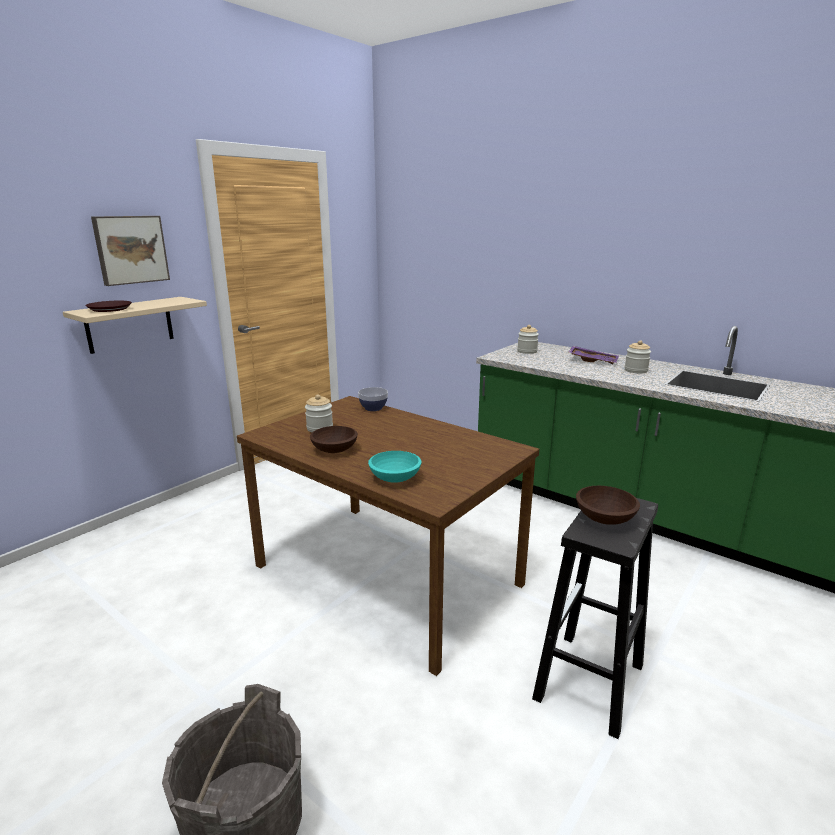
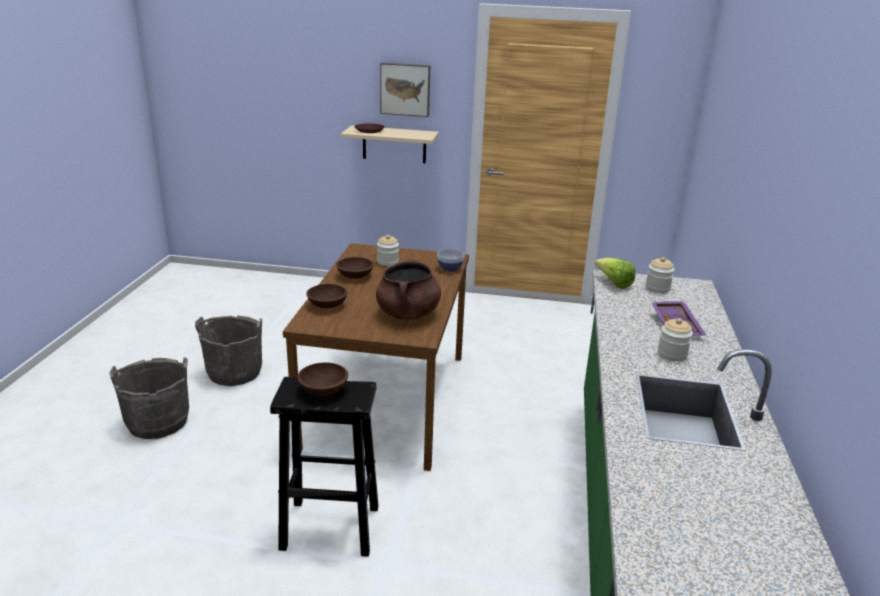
camera: 60 degrees right, 5 degrees up
(198, 690) = (234, 372): none -> grey bucket
(394, 478) = (327, 305): turquoise bowl -> brown bowl
(457, 444) = (408, 314): none -> brown cooking pot
(509, 358) = (614, 283): none -> lettuce

